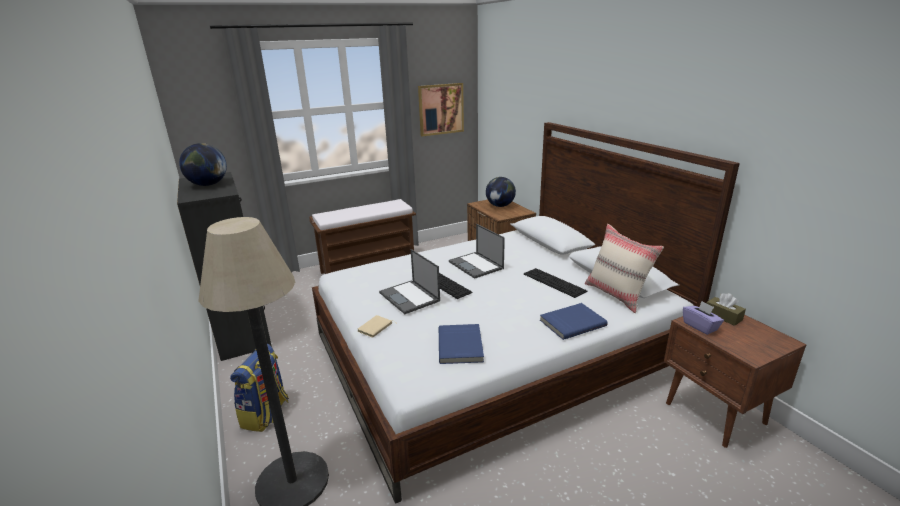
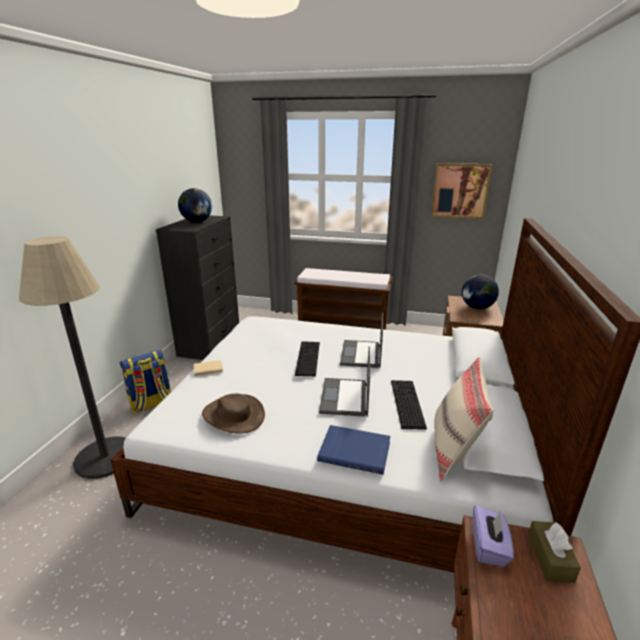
camera: 40 degrees right, 0 degrees up
(410, 297) = (265, 357): laptop -> laptop (345, 398)
(461, 345) = (233, 415): blue book -> brown hat

